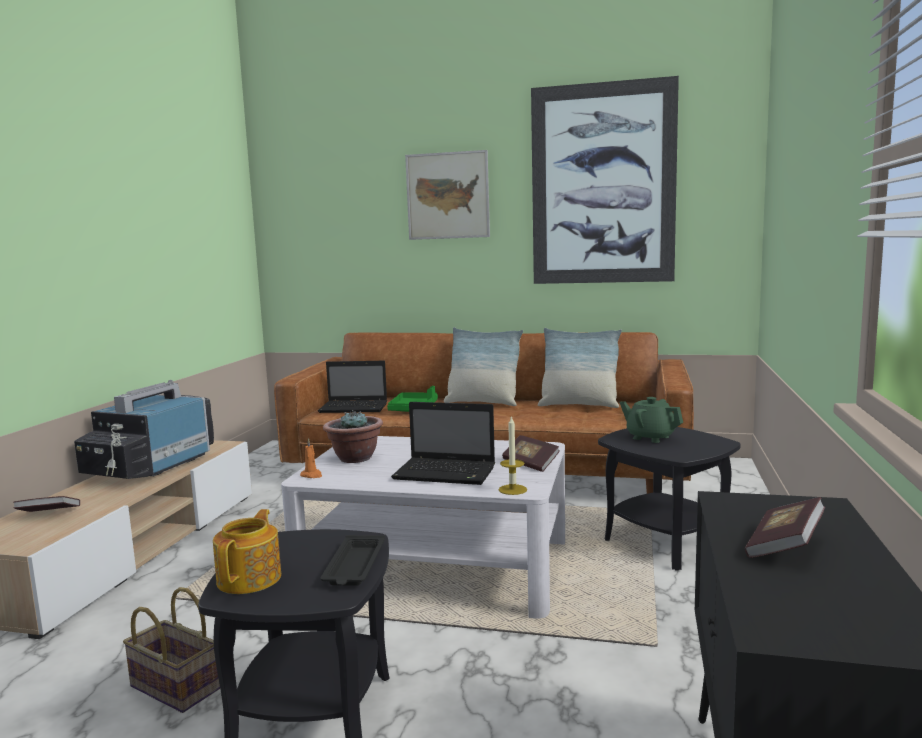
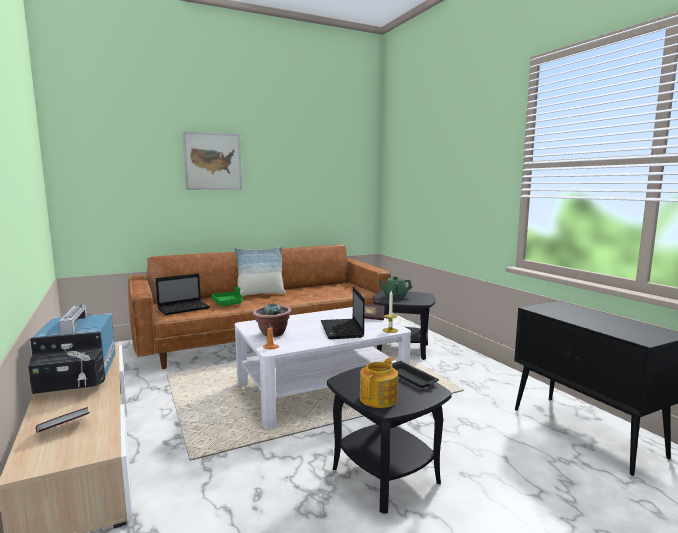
camera: 40 degrees left, 0 degrees up
(172, 688) = (286, 501): basket -> none
(251, 578) = (379, 398): teapot -> teapot turned 60 degrees clockwise
(447, 473) = (342, 330): laptop -> laptop turned 105 degrees clockwise
(579, 405) = (315, 288): pillow -> none
(602, 184) = (306, 161): picture -> none
(784, 546) = (585, 318): book -> none

